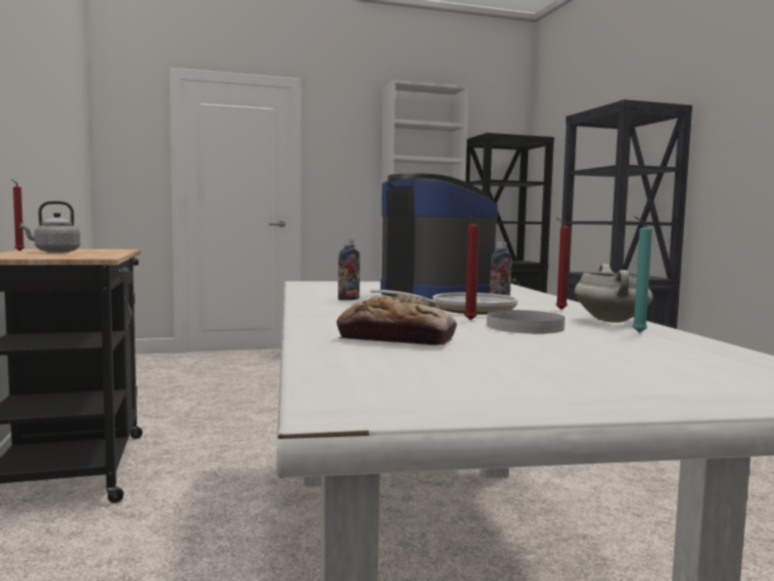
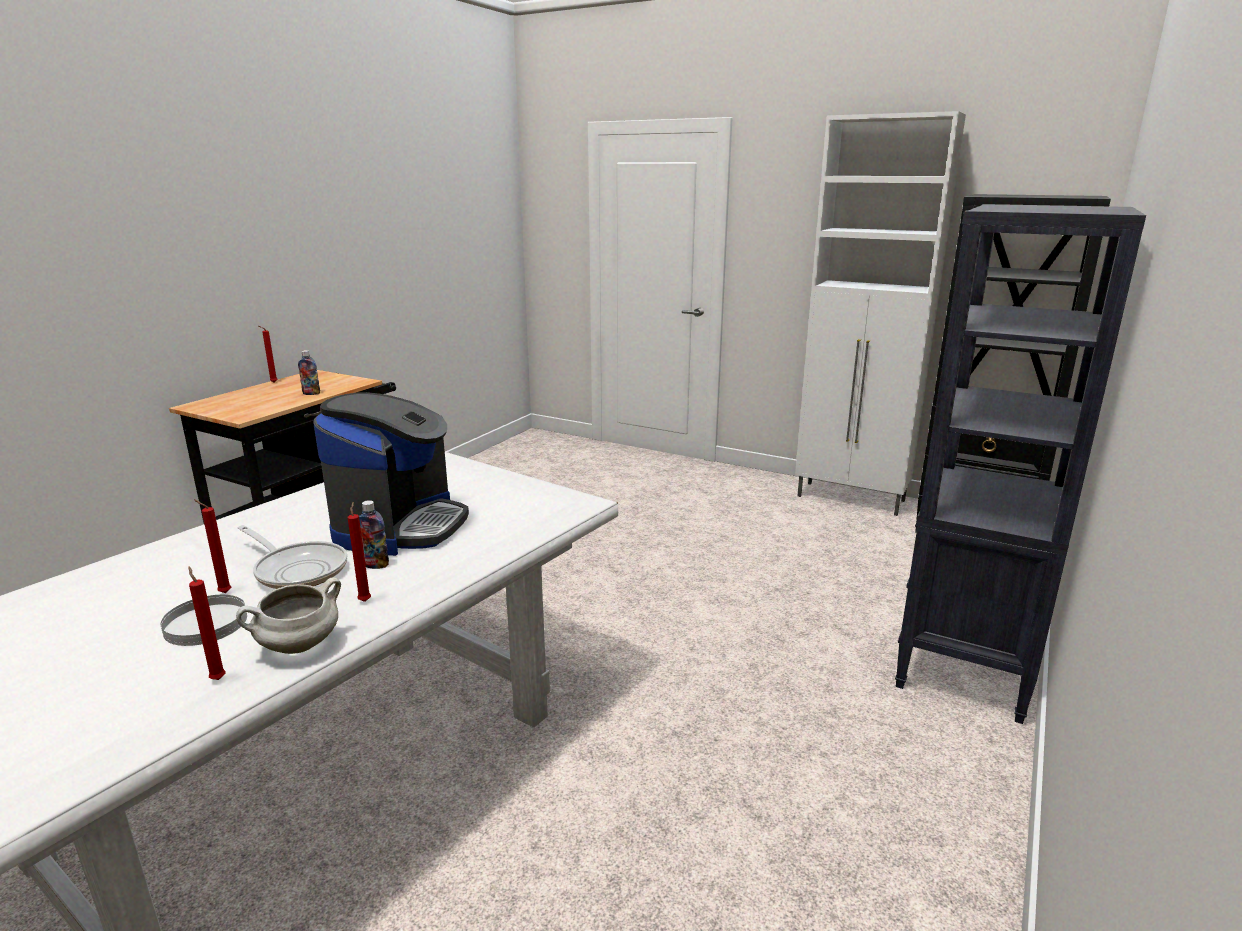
camera: 45 degrees right, 15 degrees up
(55, 252) = (282, 389): grey kettle -> none
(348, 299) = (314, 511): bottle -> bottle (311, 393)
(397, 339) = (83, 605): bread -> none
(636, 333) = (217, 678): turquoise candle -> red candle

